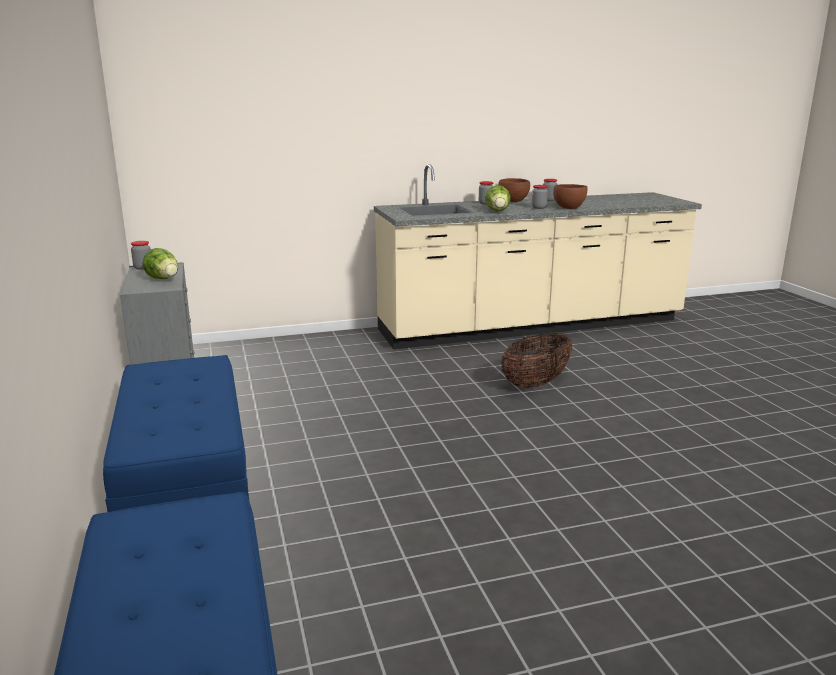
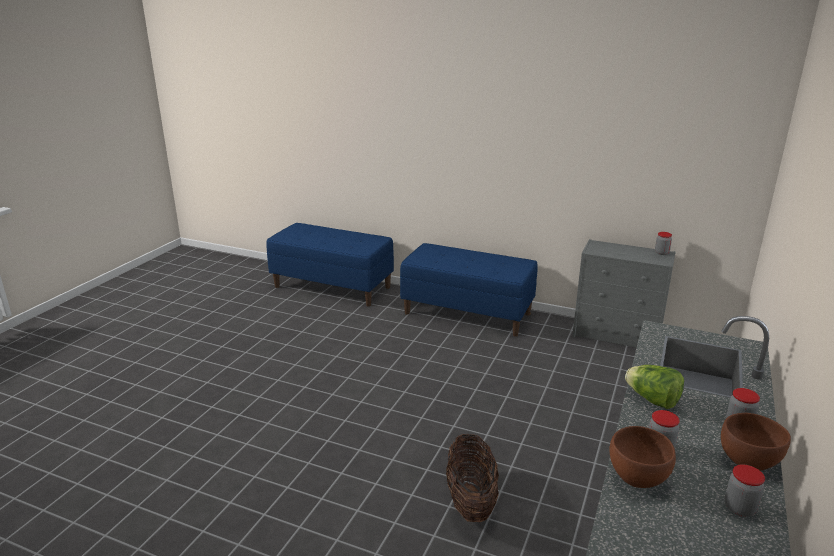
camera: 130 degrees right, 5 degrees up
(164, 279) = (618, 253): lettuce -> none

